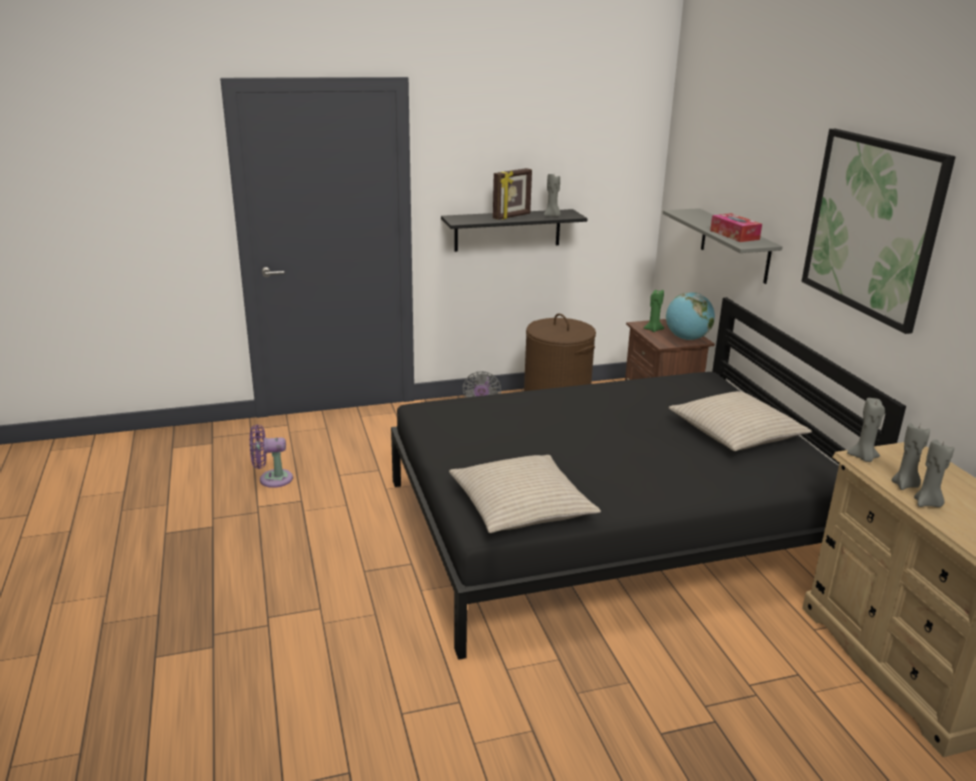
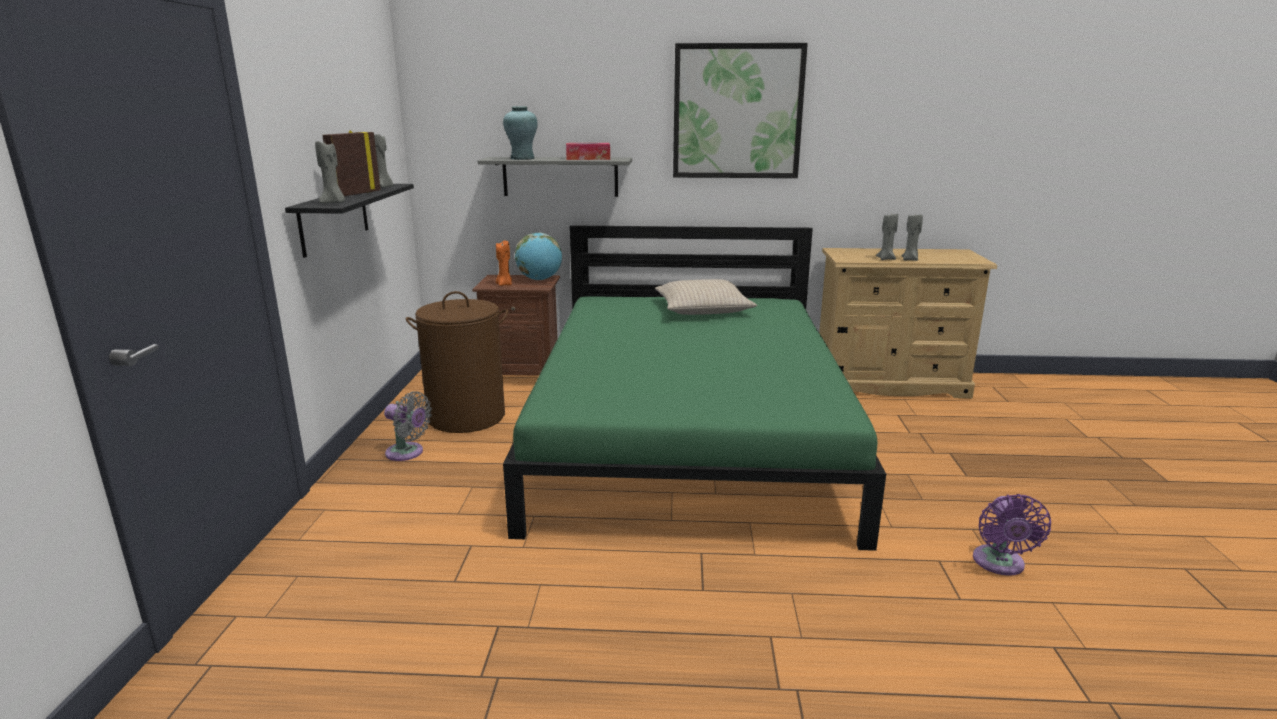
camera: 70 degrees left, 5 degrees down
(272, 479) = (407, 651): purple fan -> purple fan (999, 564)
(512, 216) = (355, 194): picture frame -> picture frame turned 135 degrees counterclockwise
(521, 506) = (799, 395): beige pillow -> none
(609, 528) = (689, 435): black bed -> green bed
(653, 329) = (504, 284): green candle -> orange candle
(696, 218) = (522, 158): none -> turquoise vase
(863, 458) = (846, 259): grey candle -> grey candle (334, 203)

